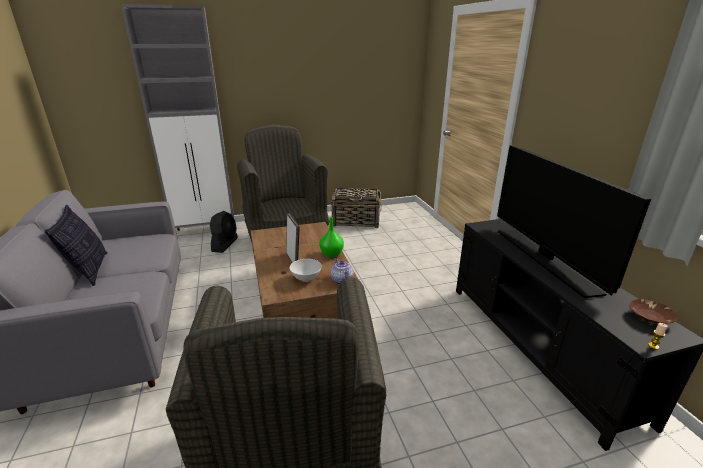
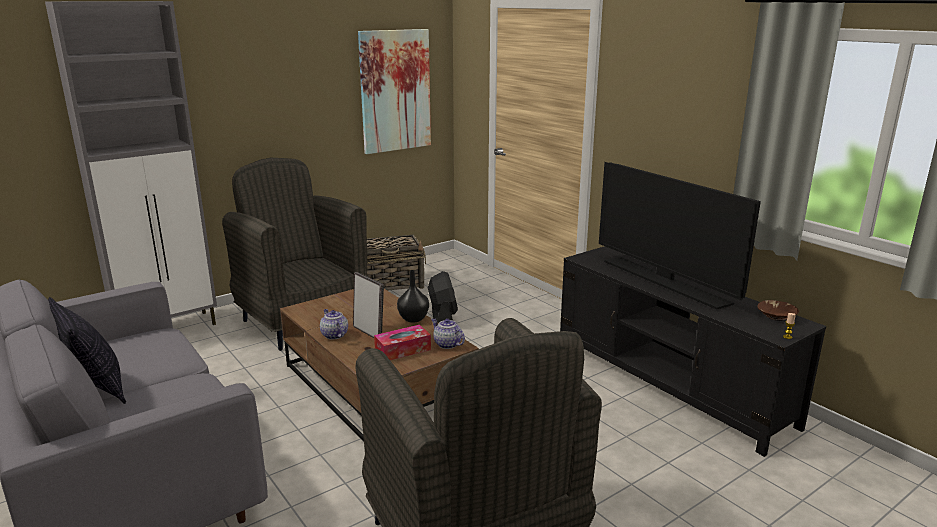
camera: 20 degrees left, 5 degrees down
(225, 244) = (214, 341): black fan -> black fan (443, 319)
(268, 257) = (334, 335): none -> teapot
(306, 279) = (403, 350): white bowl -> tissue box
(332, 254) = (414, 318): green vase -> black vase
(377, 82) = (395, 91): none -> picture

